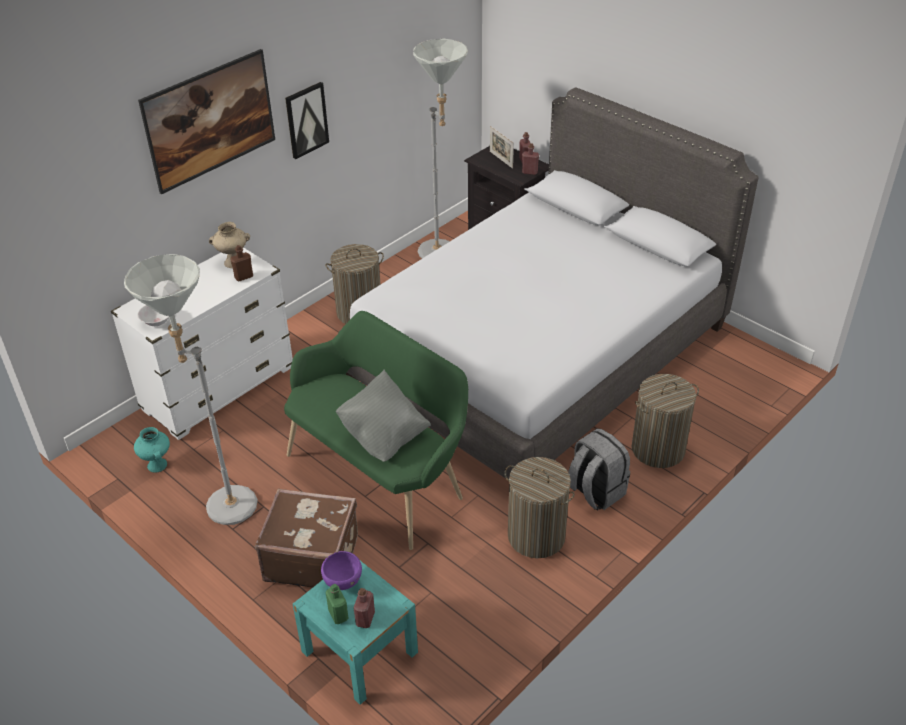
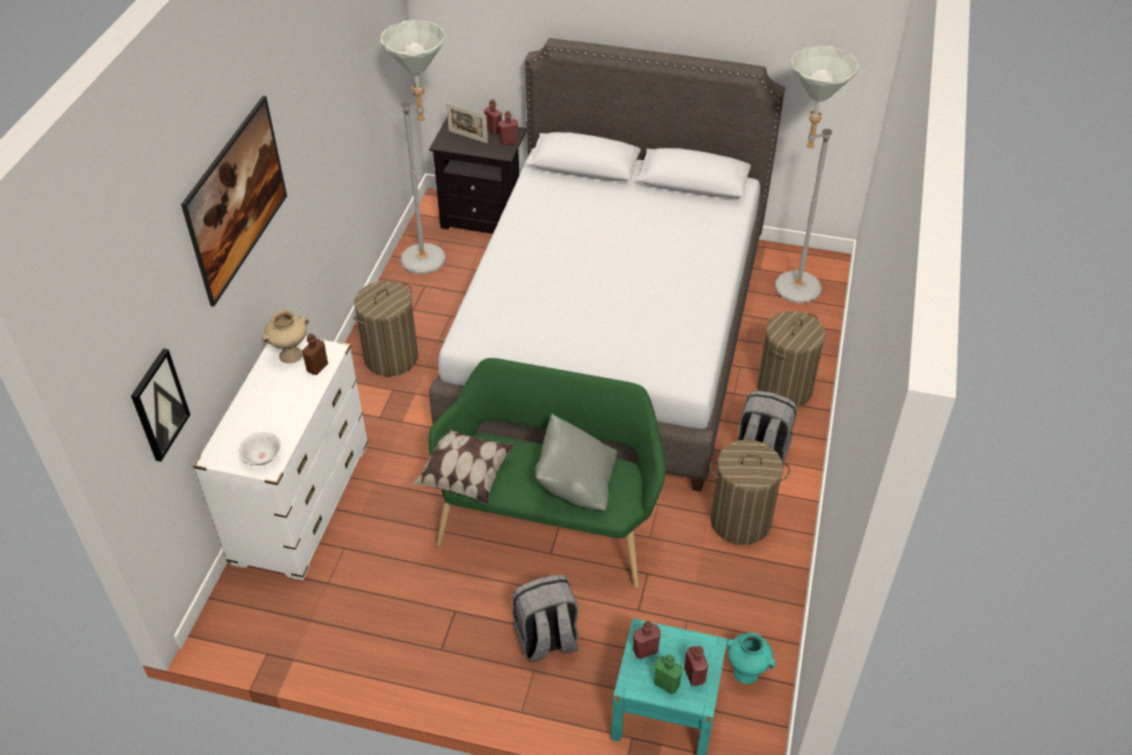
camera: 30 degrees left, 5 degrees up
(158, 465) = (301, 618): turquoise vase -> turquoise vase (746, 673)
(221, 504) = (407, 628): grey floor lamp -> grey floor lamp (788, 290)
(306, 120) = (304, 161): picture -> picture (159, 405)
(307, 397) = (464, 475): none -> pillow
(312, 557) = (546, 640): brown suitcase -> grey backpack
(343, 583) = (645, 650): purple bowl -> red bottle

